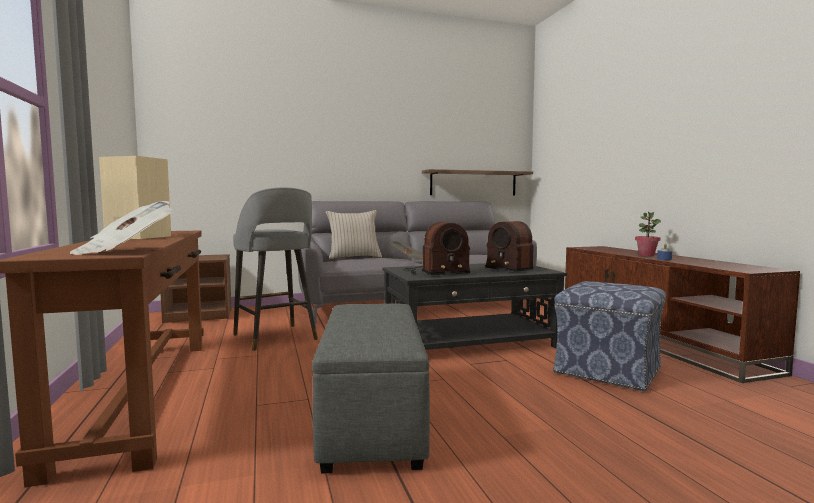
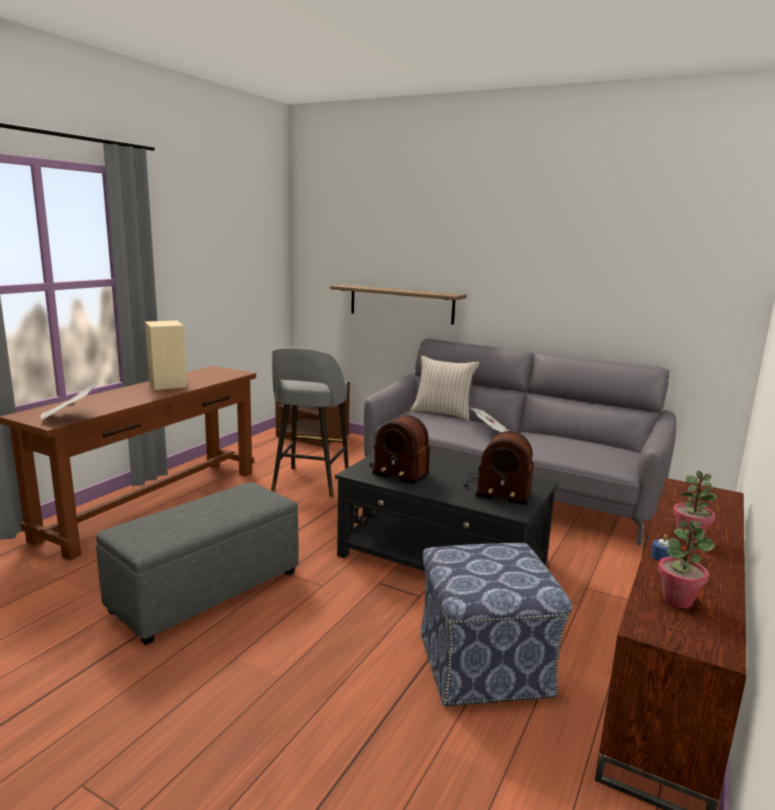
camera: 45 degrees right, 10 degrees up
(473, 183) = (650, 337): shelf -> shelf (401, 304)
(509, 268) = (496, 489): radio -> radio turned 75 degrees counterclockwise
(716, 264) = (677, 600): none -> potted plant

